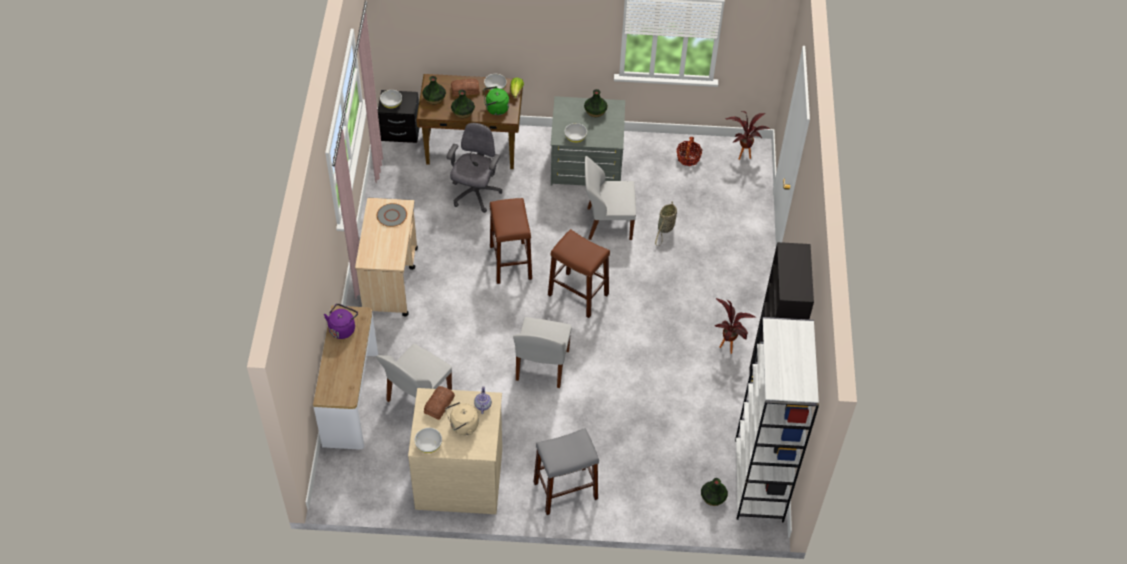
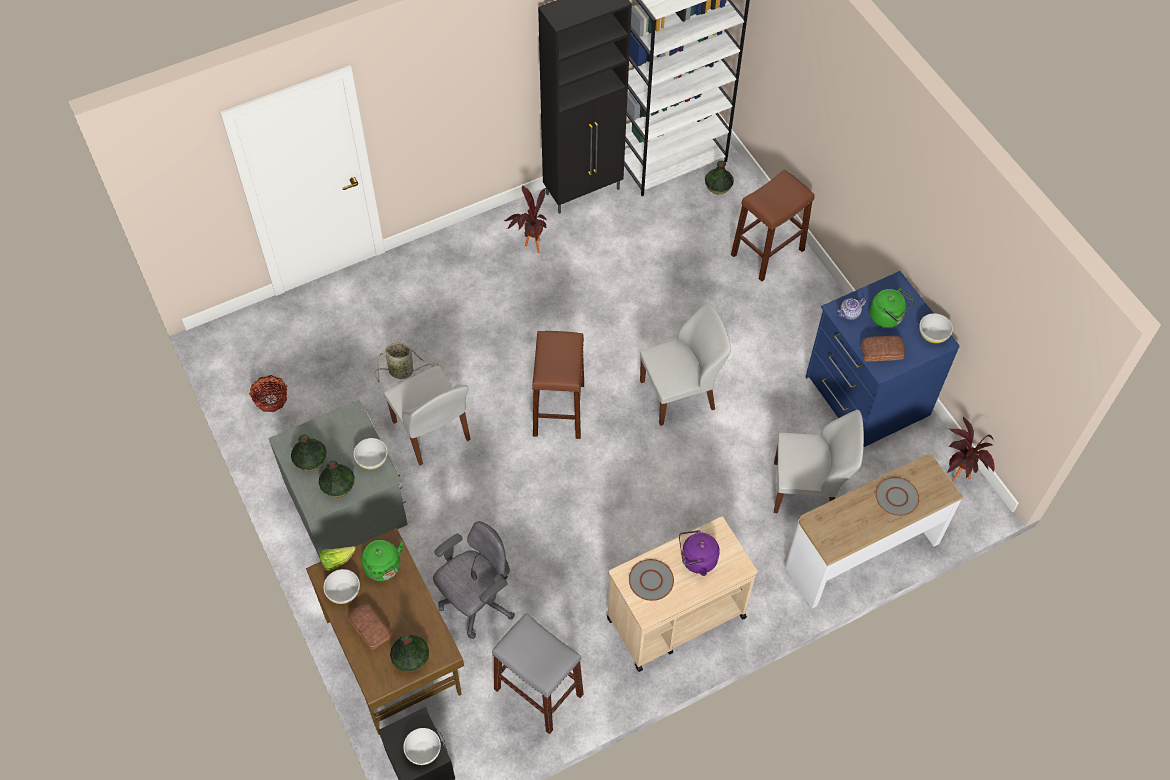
camera: 120 degrees left, 5 degrees up
(341, 367) = (897, 497): none -> grey plate
(343, 328) = (848, 529): purple kettle -> purple kettle (696, 560)
(459, 477) = (865, 396): beige dresser -> blue dresser
(462, 426) = (888, 317): beige kettle -> green kettle
(463, 112) = (415, 605): vase -> vase (338, 486)
(475, 194) = (476, 602): grey office chair -> grey office chair turned 150 degrees clockwise
(510, 262) = (559, 502): brown stool -> brown stool (767, 252)
(565, 490) = (805, 301): grey stool -> grey stool (538, 691)
(742, 153) = (231, 348): potted plant -> potted plant (956, 479)

